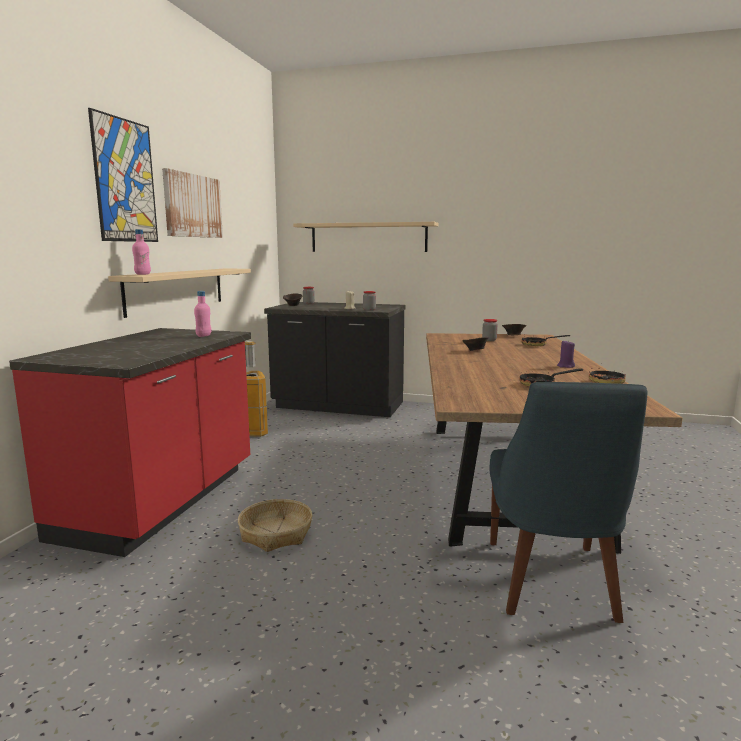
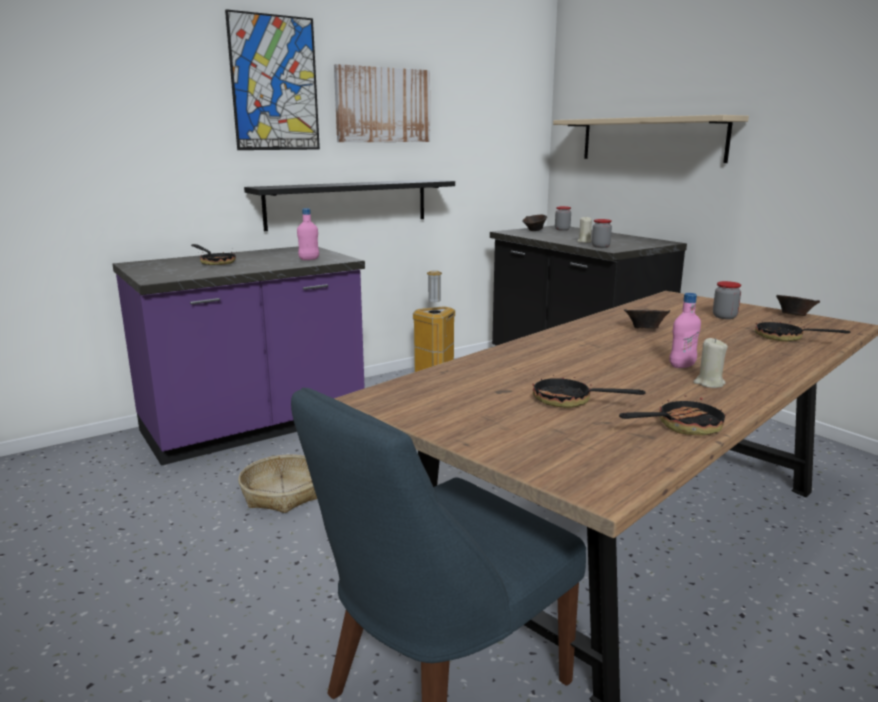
camera: 40 degrees right, 5 degrees up
(127, 347) = (215, 262): none -> frying pan
(142, 274) = (280, 186): pink bottle -> pink bottle (682, 365)
(161, 502) = (254, 427): red counter -> purple counter
(176, 290) = (348, 204): beige shelf -> black shelf
(565, 366) = (709, 383): purple candle -> beige candle

